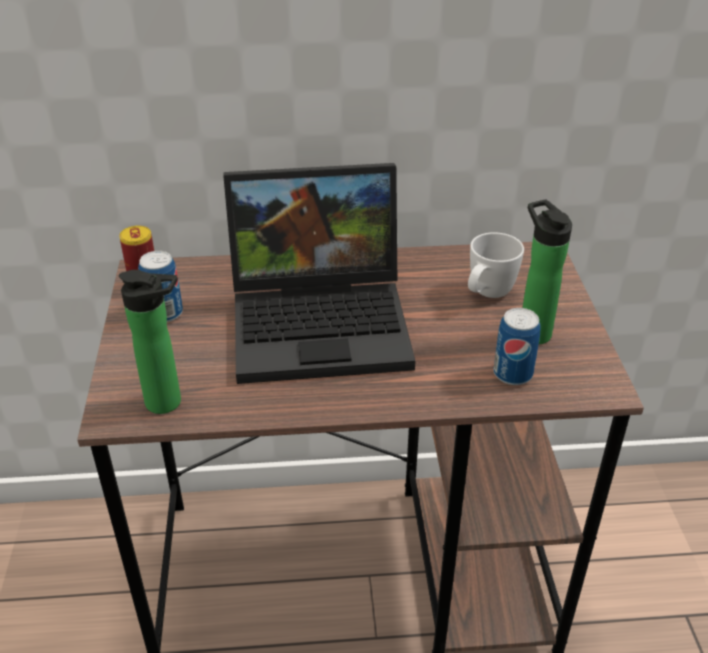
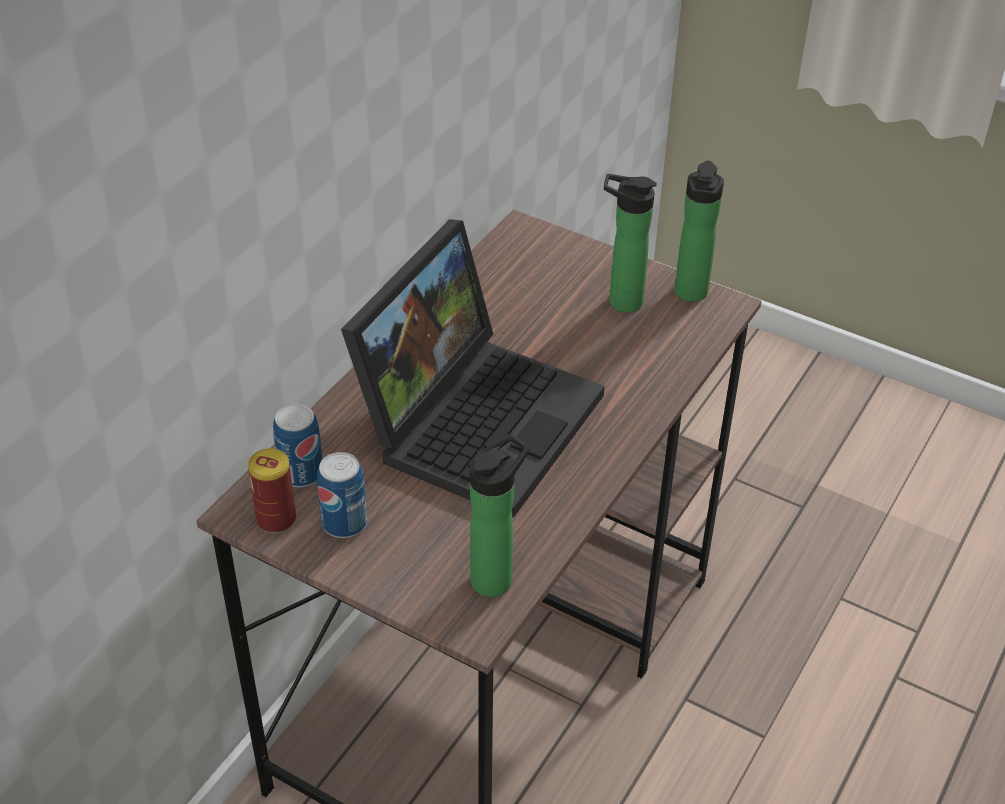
camera: 55 degrees left, 5 degrees up
(486, 295) = (545, 297): white mug -> none
(512, 374) = (662, 343): can -> can (301, 473)
(590, 364) = (690, 295): none -> bottle

